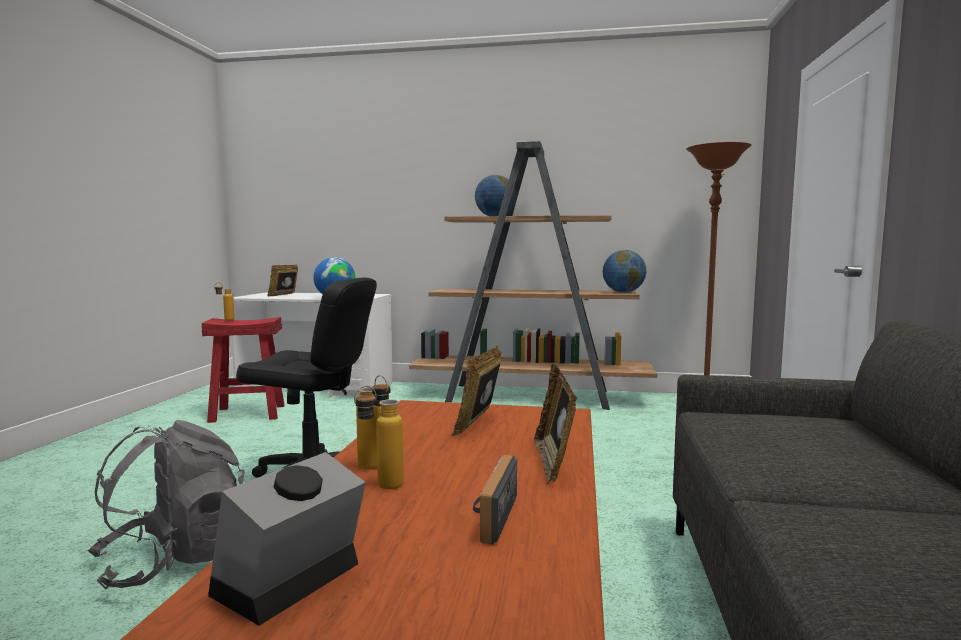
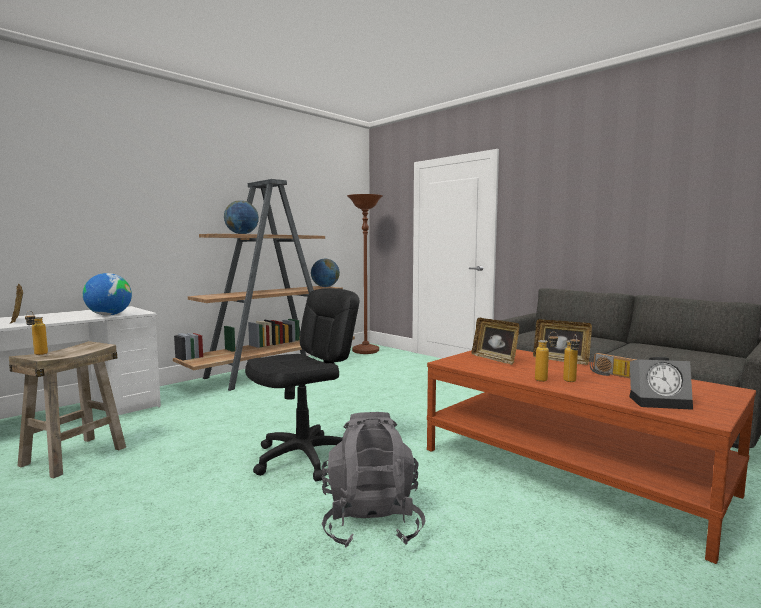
camera: 55 degrees left, 0 degrees up
(247, 414) = (74, 456): red stool -> beige stool
(288, 583) = (660, 402): alarm clock -> alarm clock turned 60 degrees counterclockwise

